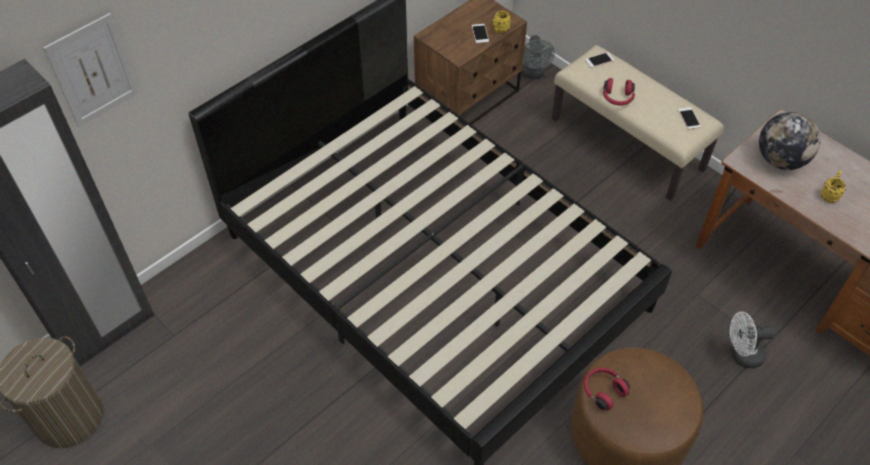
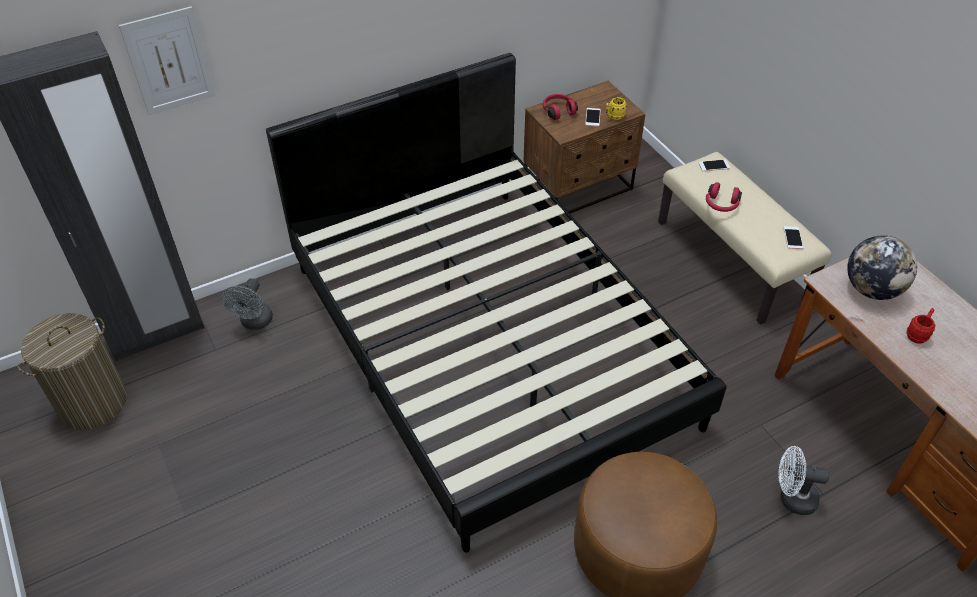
camera: 15 degrees right, 5 degrees down
(533, 74) = (653, 176): grey fan -> grey fan (255, 323)
(603, 391) = (607, 488): red headphones -> red headphones (558, 111)
(829, 195) = (917, 335): yellow mug -> red mug

